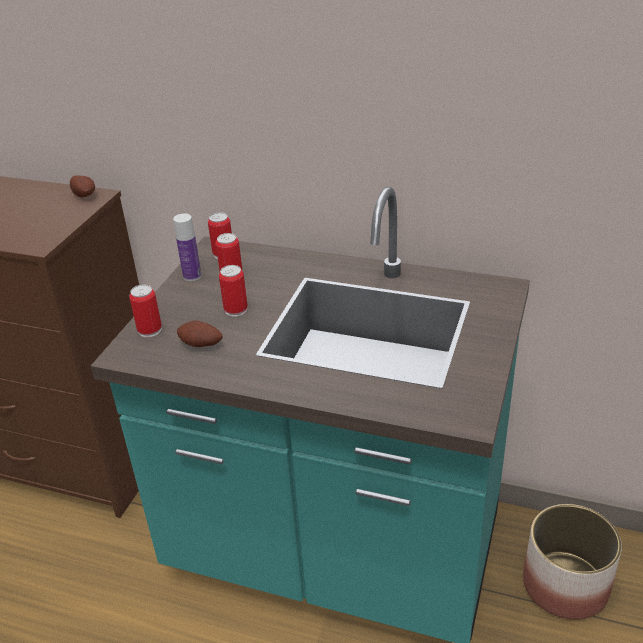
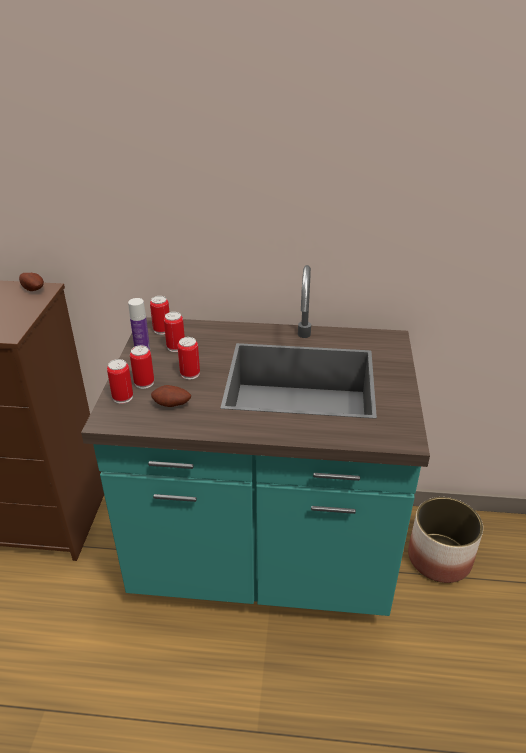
camera: 15 degrees left, 0 degrees up
(179, 315) = (144, 383): none -> can

